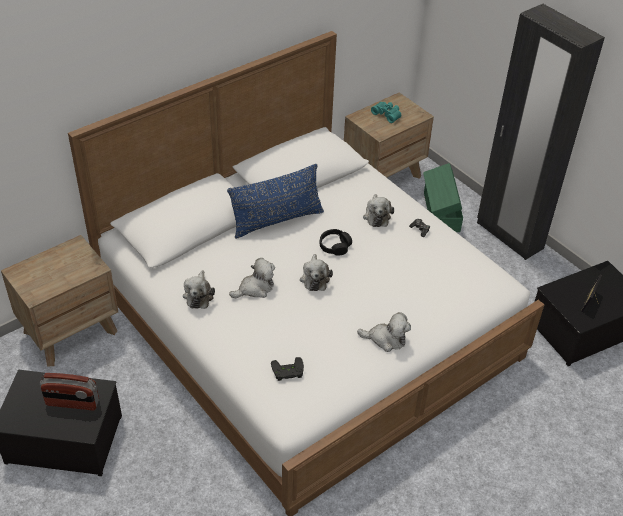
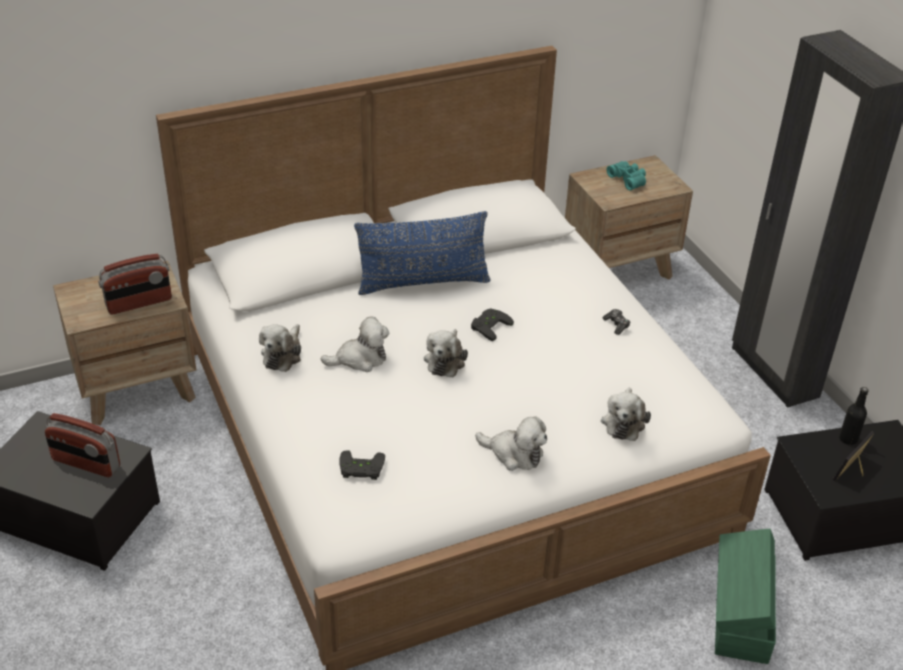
camera: 15 degrees right, 5 degrees down
(73, 273) = (139, 303): none -> radio
(335, 246) = (489, 325): black headphones -> black game controller
(376, 216) = (562, 298): plush toy -> plush toy (623, 422)
(440, 212) = (683, 326): green storage box -> green storage box (740, 614)
(581, 280) = (848, 439): none -> black bottle

